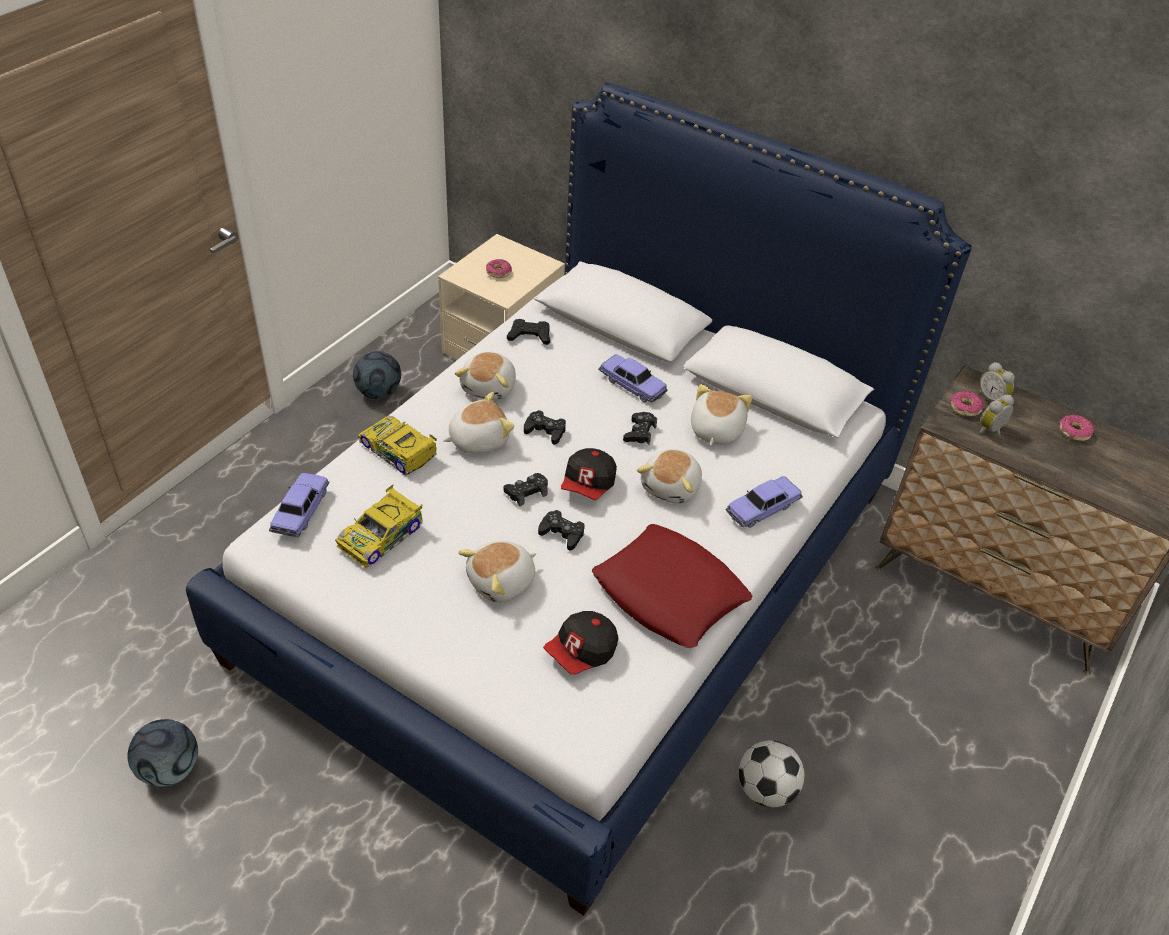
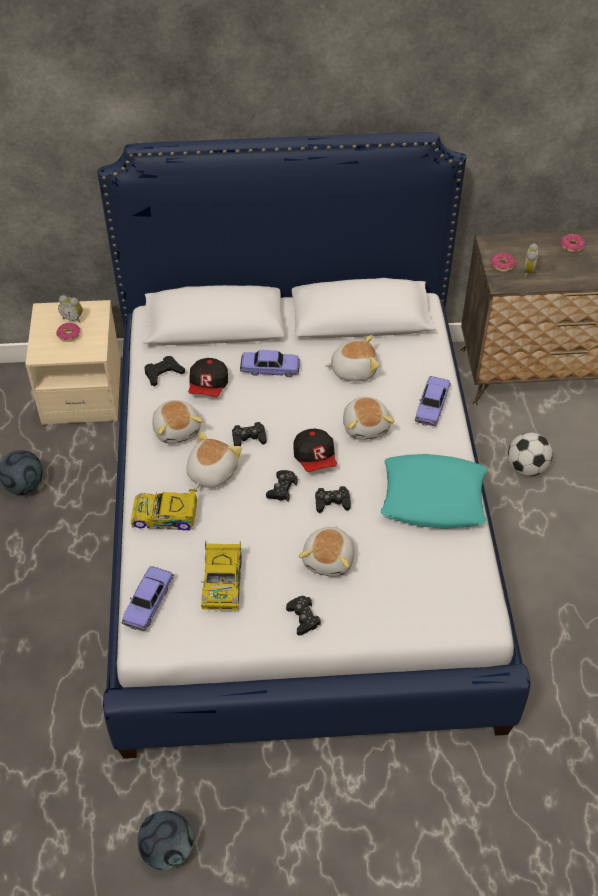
camera: 35 degrees left, 5 degrees up
(301, 511) = (148, 602): toy car -> toy car turned 135 degrees counterclockwise
(582, 652) = (422, 570): cap -> cap (209, 386)
(640, 432) = (309, 400): black game controller -> black game controller (303, 618)
(670, 593) = (433, 497): red pillow -> turquoise pillow
(715, 430) = (353, 369): plush toy -> plush toy turned 105 degrees clockwise
(766, 789) = (535, 586): football -> football (526, 467)
(992, 398) = (510, 249): alarm clock -> alarm clock (73, 318)

